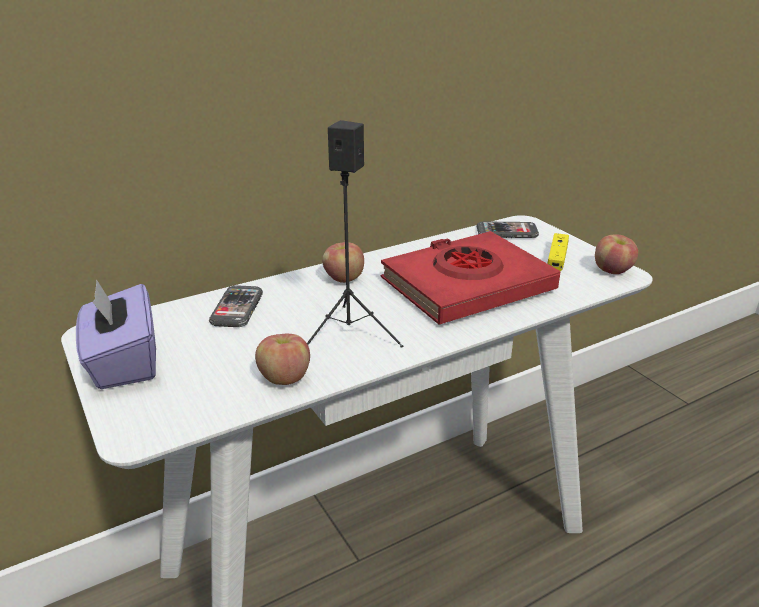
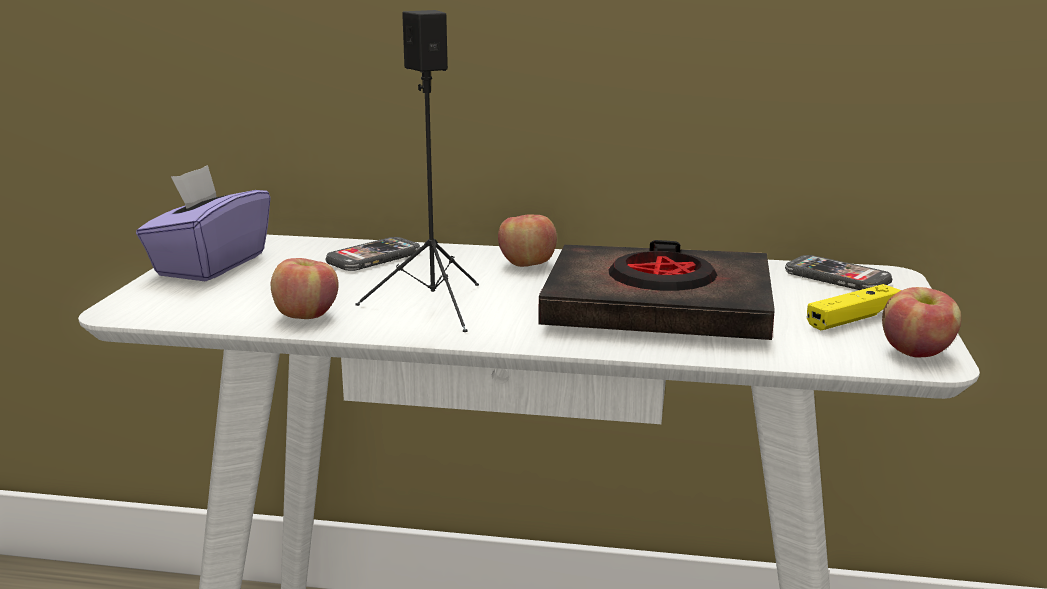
camera: 40 degrees right, 10 degrees down
(467, 286) = (658, 308): red book -> black book

